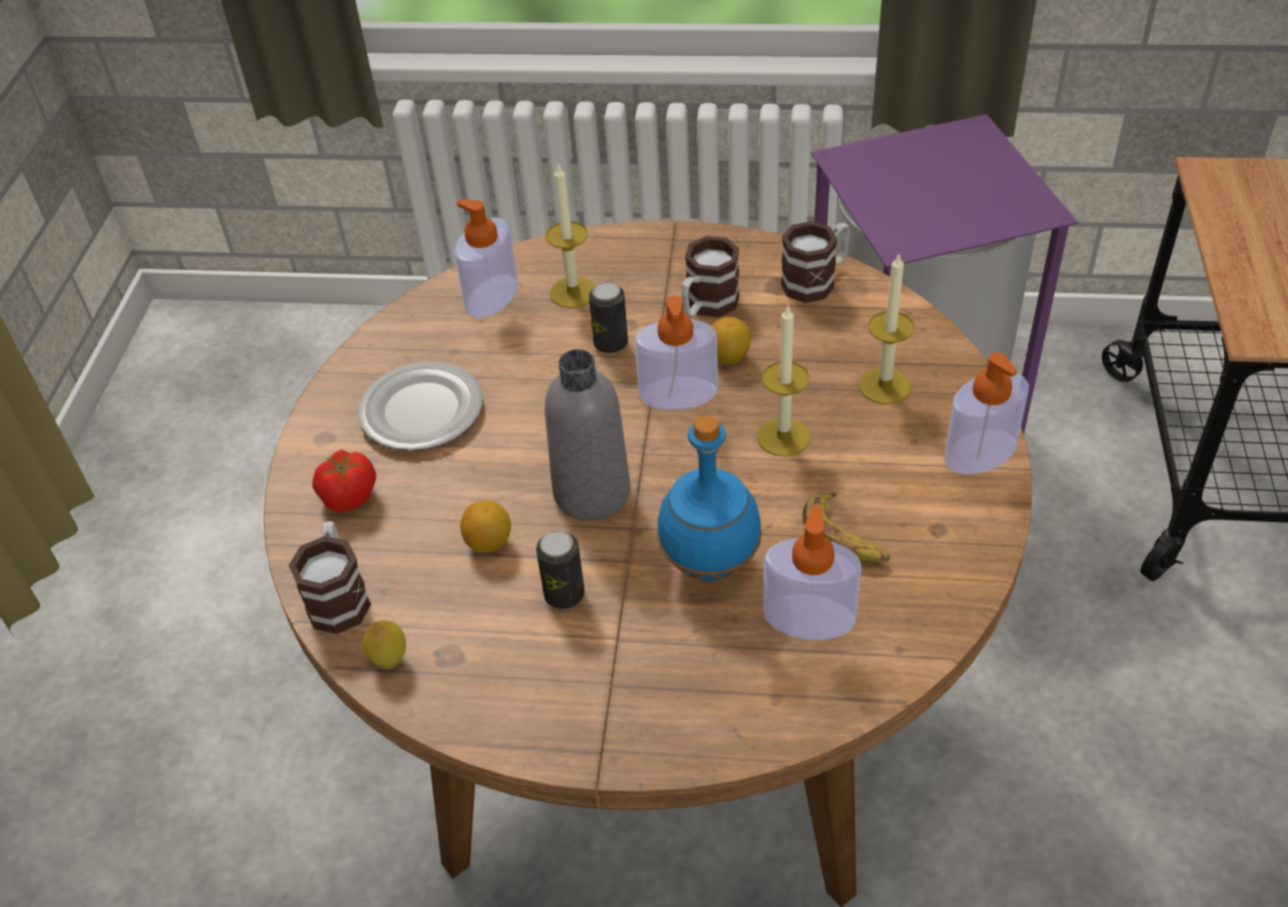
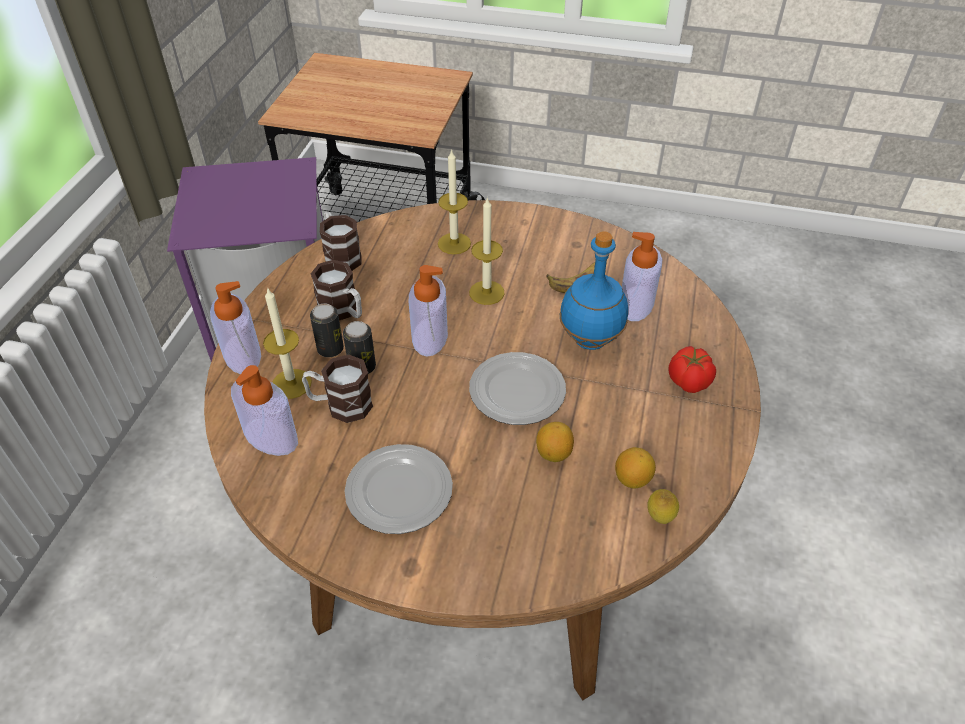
camera: 85 degrees left, 0 degrees up
(339, 595) = (594, 553): mug -> mug (340, 405)
(349, 497) = (488, 546): tomato -> tomato (688, 383)
(564, 594) = (607, 414): can -> can (330, 349)
(592, 493) = (516, 391): grey bottle -> plate
(729, 357) = (402, 307): lemon -> lemon (632, 479)
(980, 452) = (521, 218): soap dispenser -> soap dispenser (242, 355)

